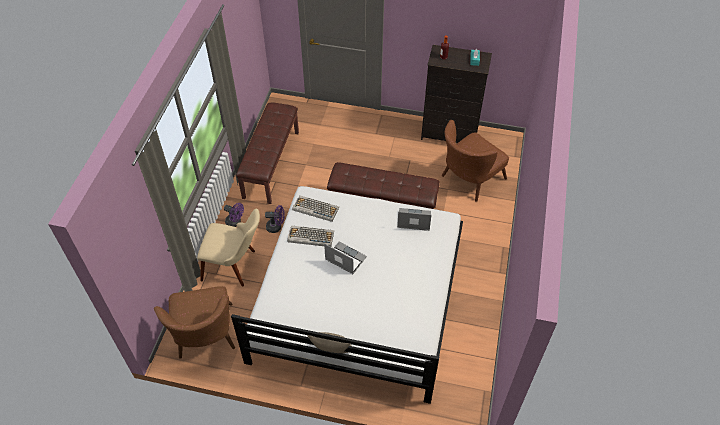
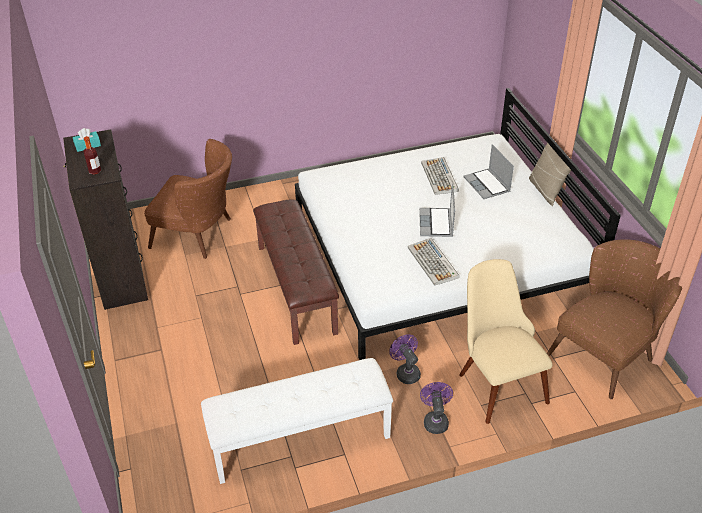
camera: 120 degrees left, 10 degrees down
(271, 164) = (300, 440): brown bench -> white bench
(315, 209) = (389, 277): keyboard -> keyboard (440, 177)
(413, 220) = (338, 196): laptop -> laptop (487, 185)

